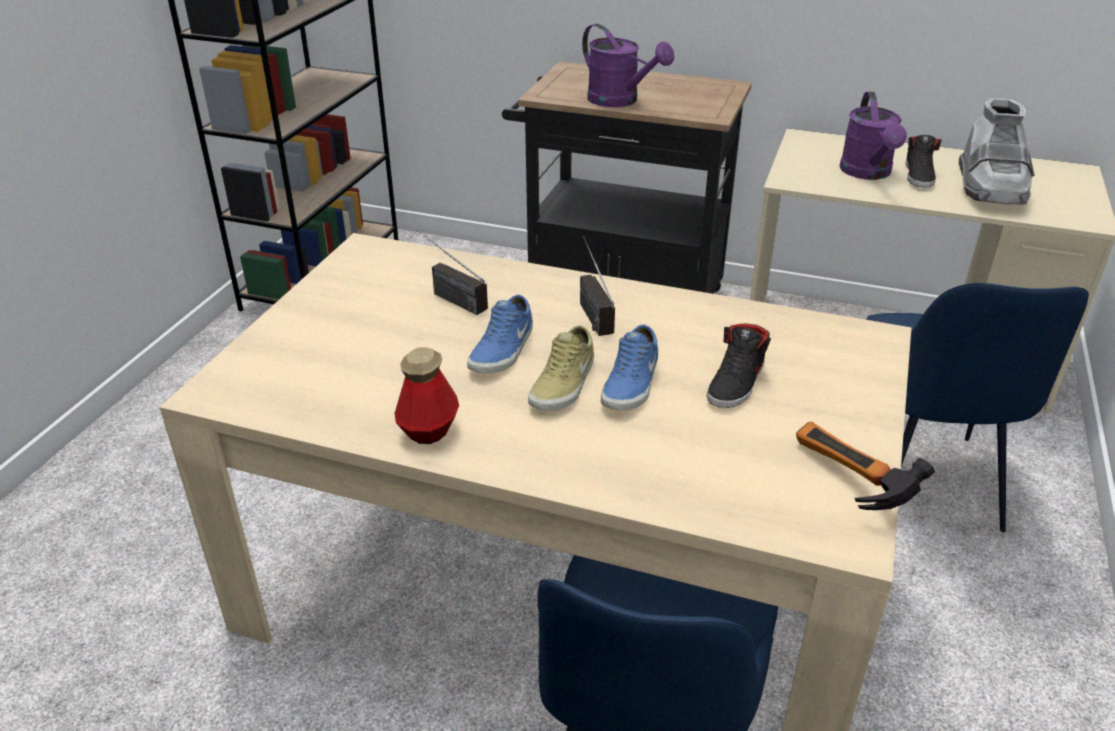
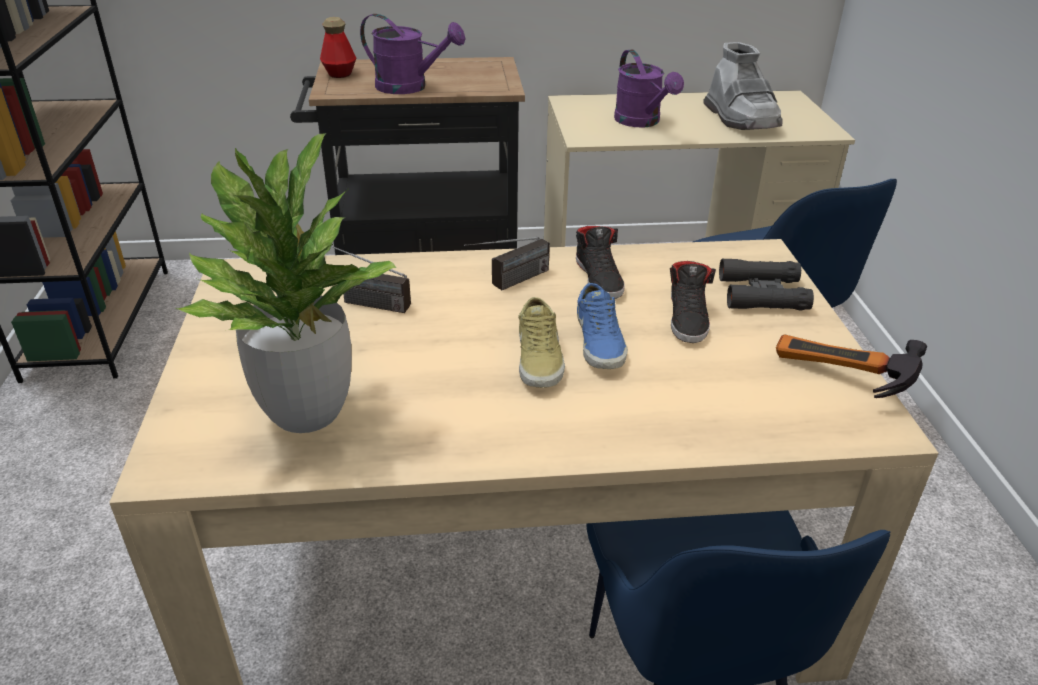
camera: 25 degrees left, 0 degrees up
(340, 377) = (307, 411): none -> potted plant
(429, 430) = (444, 439): bottle -> bottle (340, 74)
(503, 350) = (457, 340): blue shoe -> none
(589, 309) = (509, 283): radio -> radio turned 90 degrees counterclockwise
(838, 378) = (762, 294): none -> black binoculars
(918, 175) = (681, 118): black shoe -> black shoe (599, 278)

